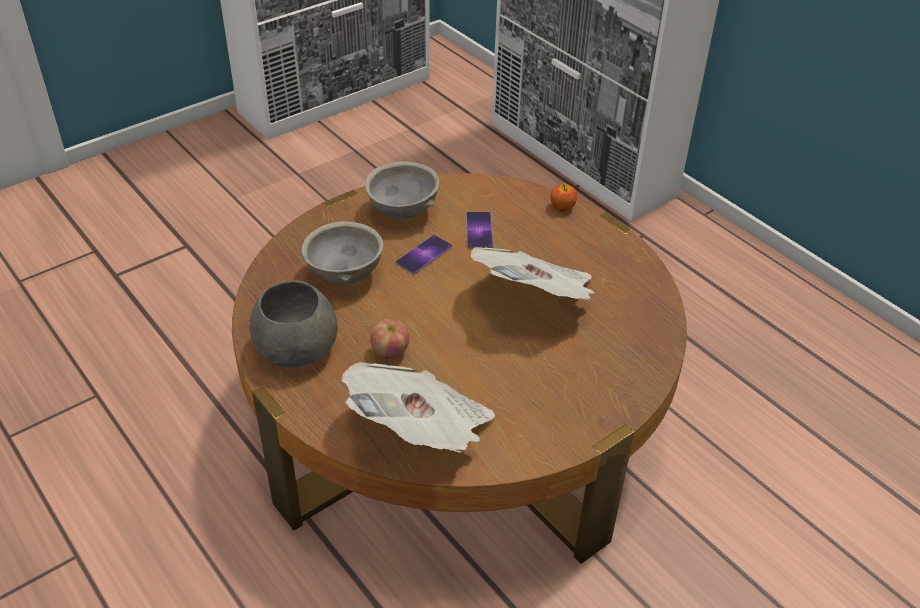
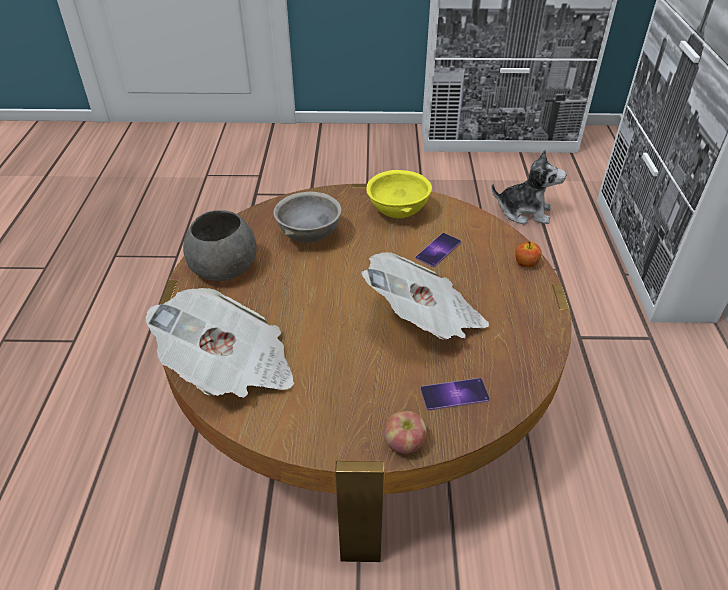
camera: 40 degrees right, 0 degrees up
(390, 351) = (277, 301): apple -> apple (404, 443)
(402, 212) = (397, 212): grey bowl -> yellow bowl
(424, 254) = (378, 248): phone -> phone (454, 394)
(436, 164) = (524, 212): none -> plush toy

